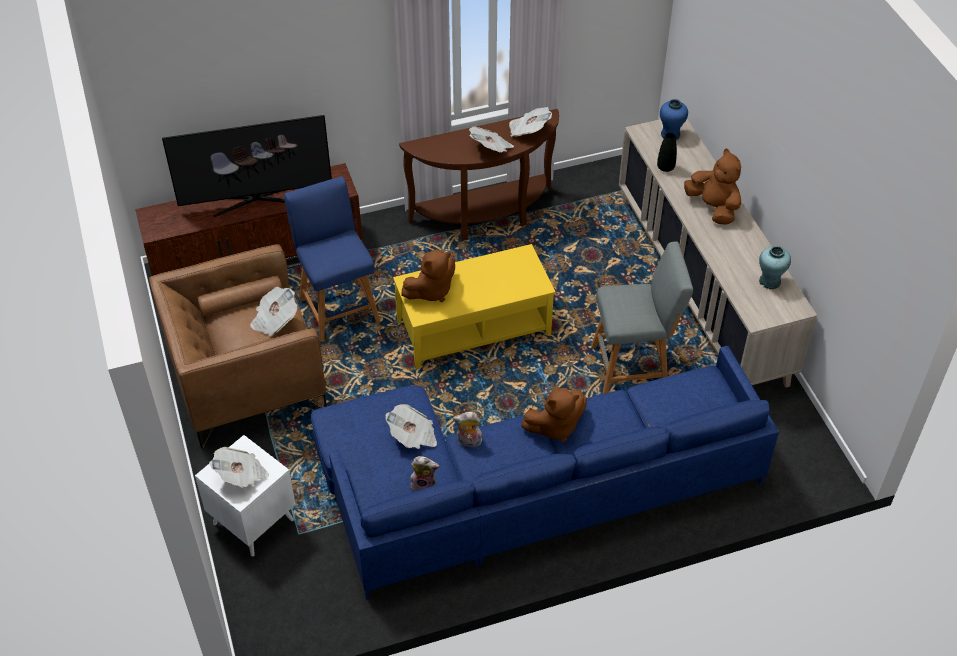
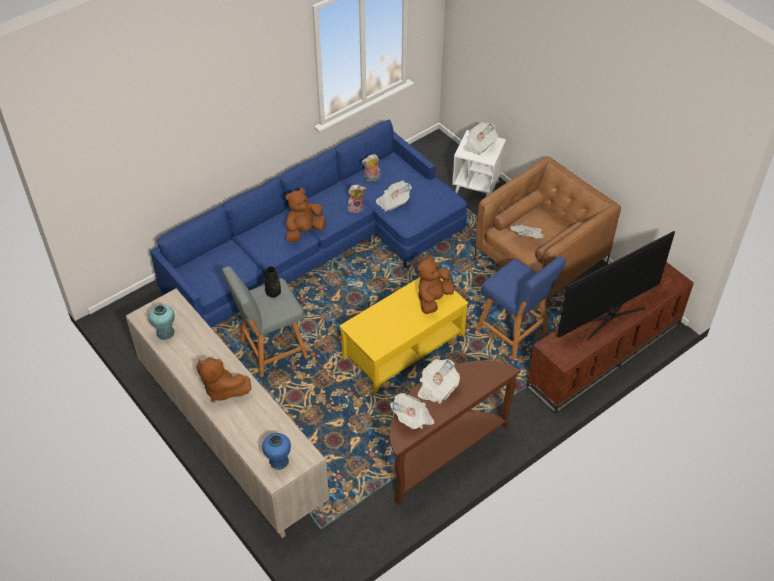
camera: 160 degrees right, 0 degrees up
(665, 167) = (274, 421): black vase -> black vase (273, 293)

